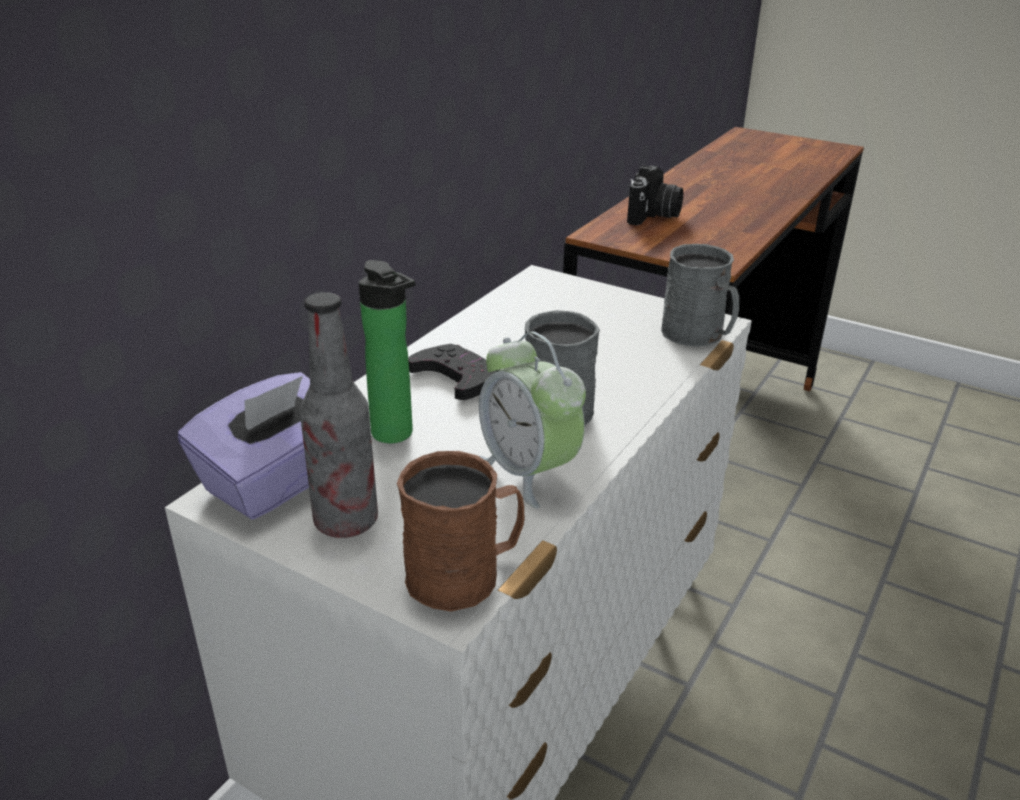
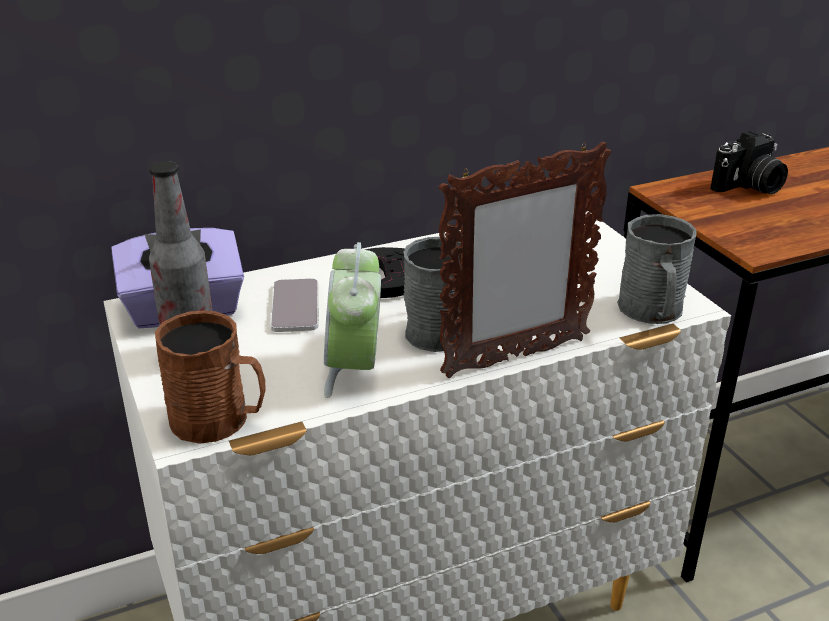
camera: 35 degrees right, 0 degrees up
(396, 435) = (295, 306): bottle -> phone
(647, 410) = (514, 358): none -> picture frame

